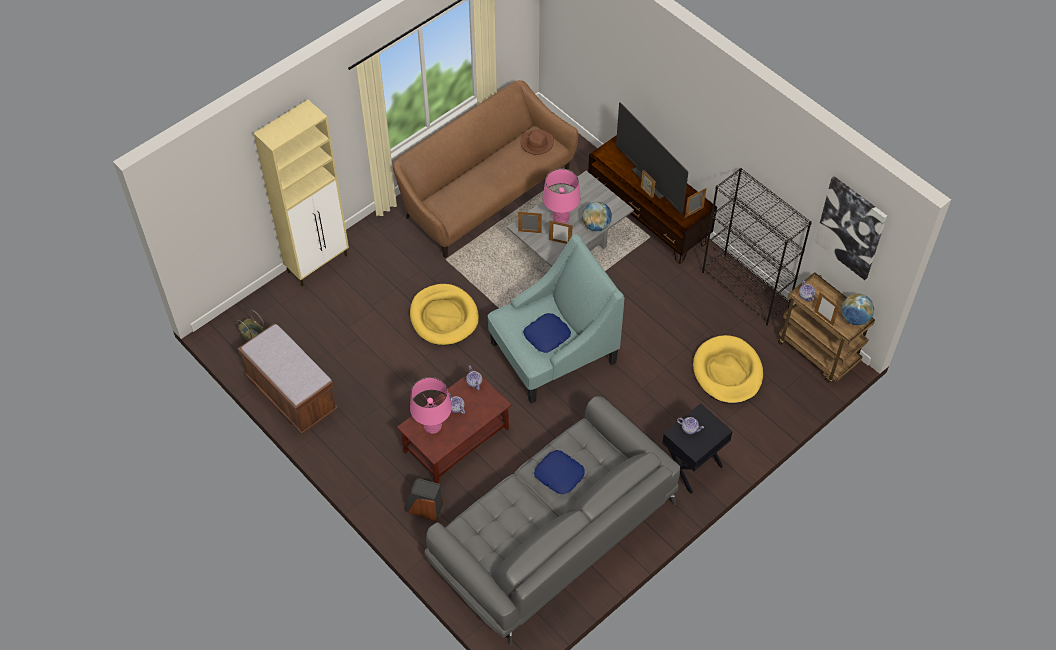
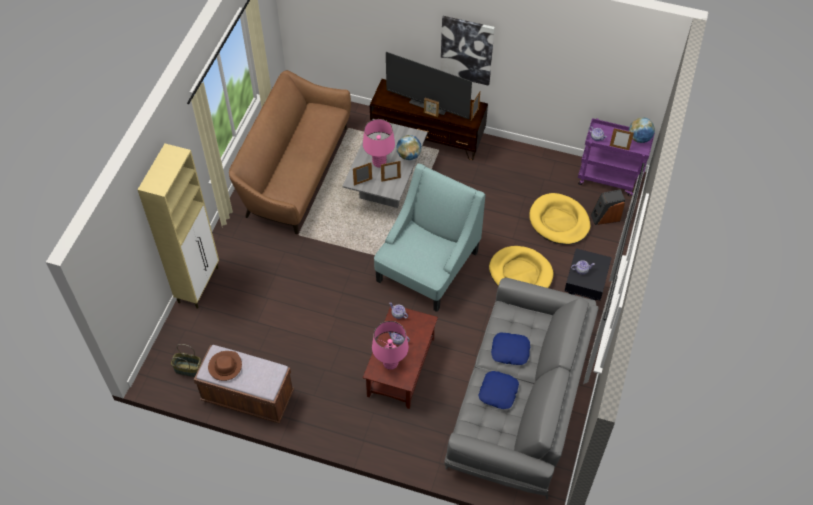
camera: 30 degrees left, 0 degrees up
(424, 508) = (412, 431): speaker -> speaker (605, 217)
(444, 317) = (327, 279): yellow dog bed -> yellow dog bed (520, 273)
(537, 143) = (321, 115): brown hat -> brown hat (225, 366)
(547, 336) = (431, 253): blue pillow -> blue pillow (498, 392)
(746, 289) = (531, 157): black bookcase -> none
(818, 353) = (610, 179): brown cart -> purple cart
(851, 227) = (621, 69): picture -> picture (467, 50)

